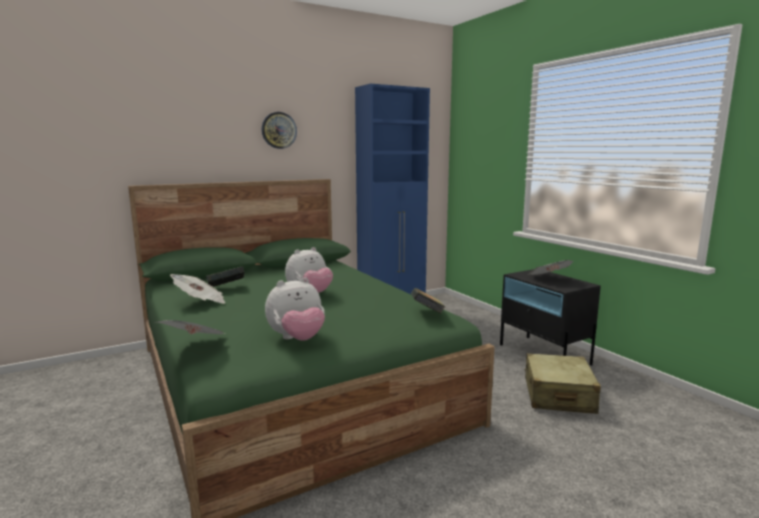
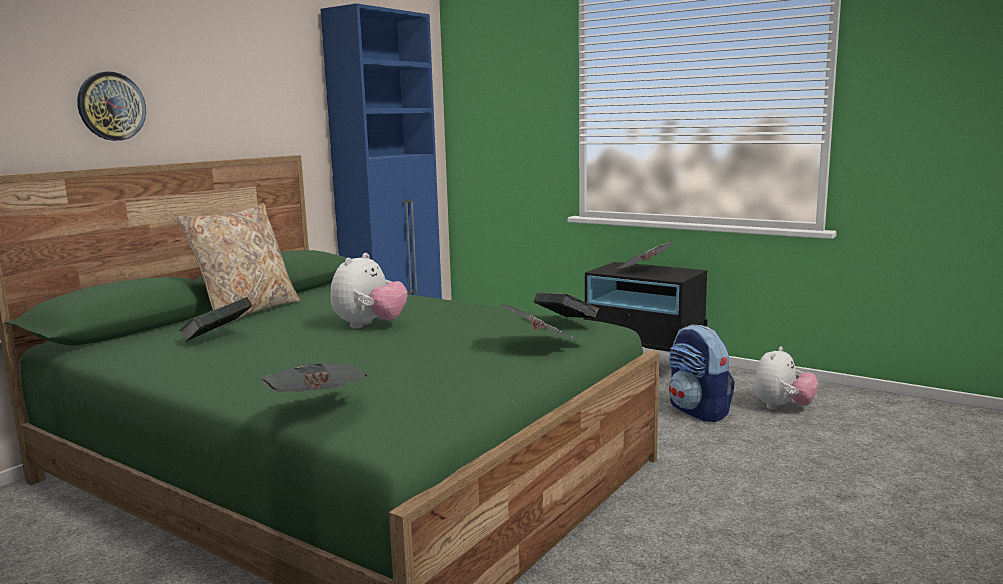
camera: 25 degrees left, 0 degrees up
(200, 302) = (209, 360): newspaper -> newspaper (541, 345)
(265, 273) = (247, 312): none -> beige pillow
(279, 130) = (216, 75): wall clock -> wall clock (111, 106)
(297, 339) = (447, 376): plush toy -> plush toy (782, 407)
(558, 395) = (698, 411): beige suitcase -> backpack

